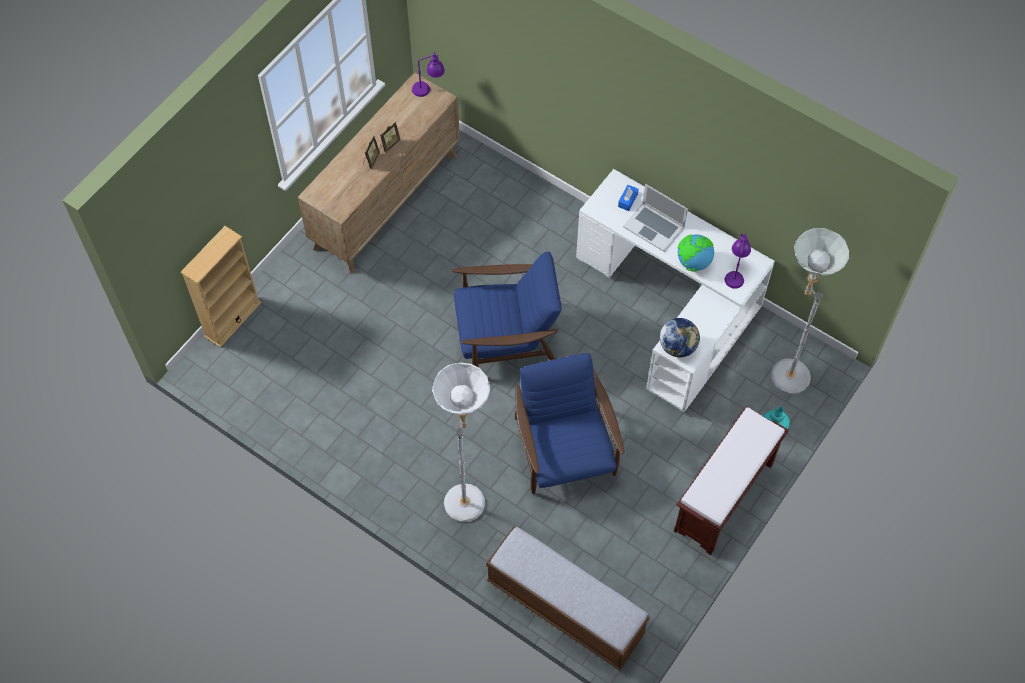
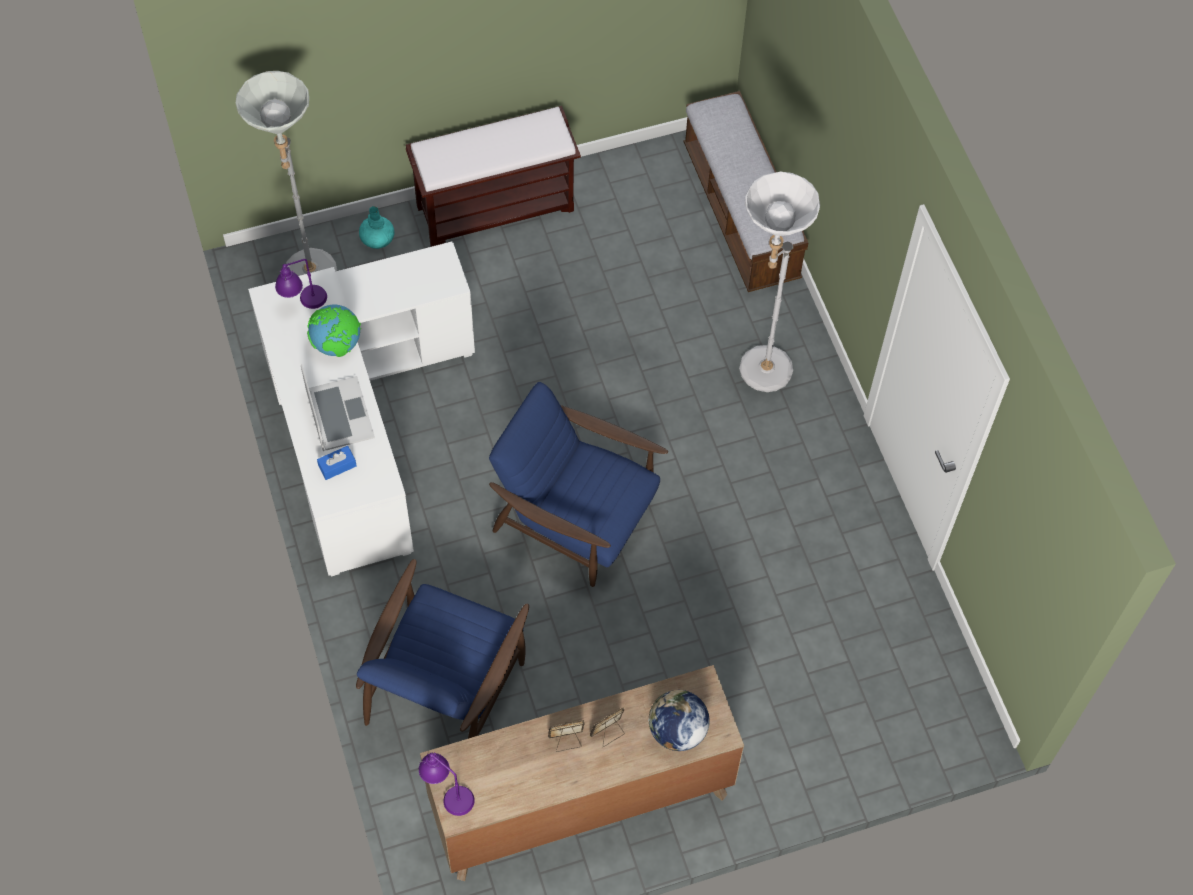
camera: 145 degrees left, 0 degrees up
(232, 319) = (893, 764): beige bookcase -> none
(564, 450) = (616, 353): blue armchair -> blue armchair (445, 687)
(678, 346) = (441, 276): globe -> globe (677, 731)

